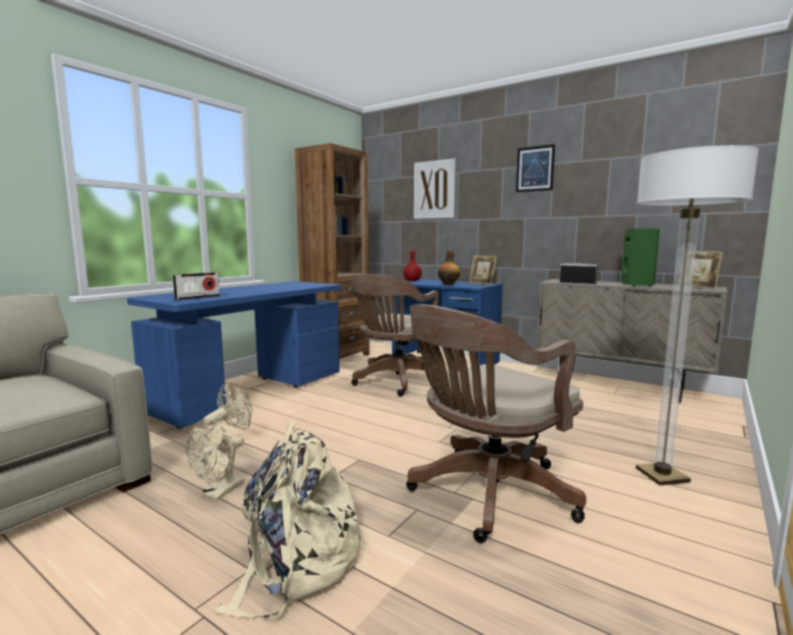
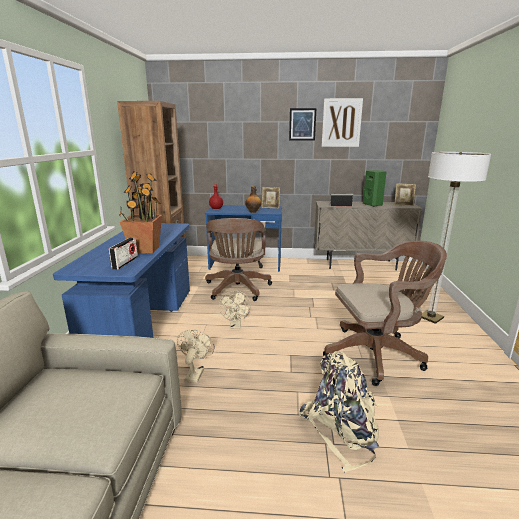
camera: 30 degrees left, 10 degrees up
(219, 492) = (239, 408): beige fan -> beige fan (235, 326)
(242, 293) = (145, 249): none -> potted plant
(434, 189) = (222, 134): picture -> picture (341, 123)
(486, 495) = (377, 354): brown office chair -> brown office chair turned 120 degrees counterclockwise

